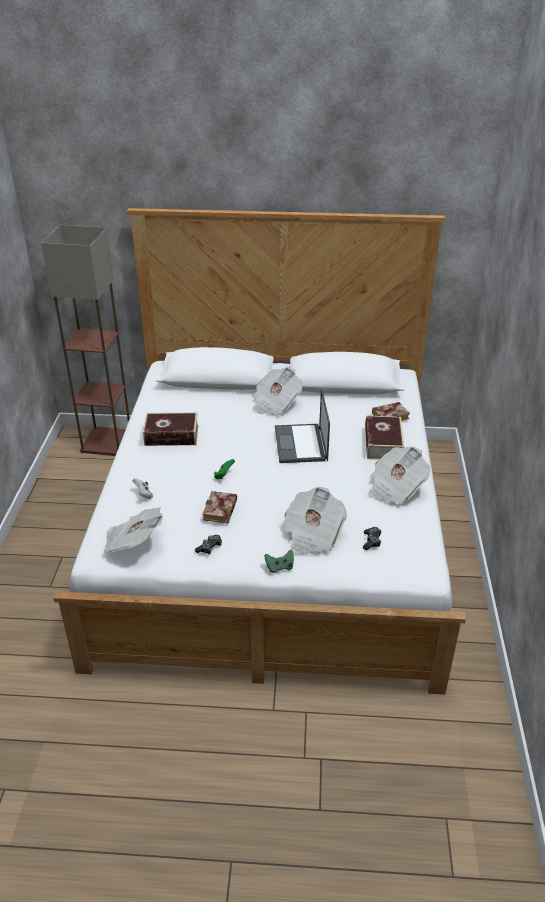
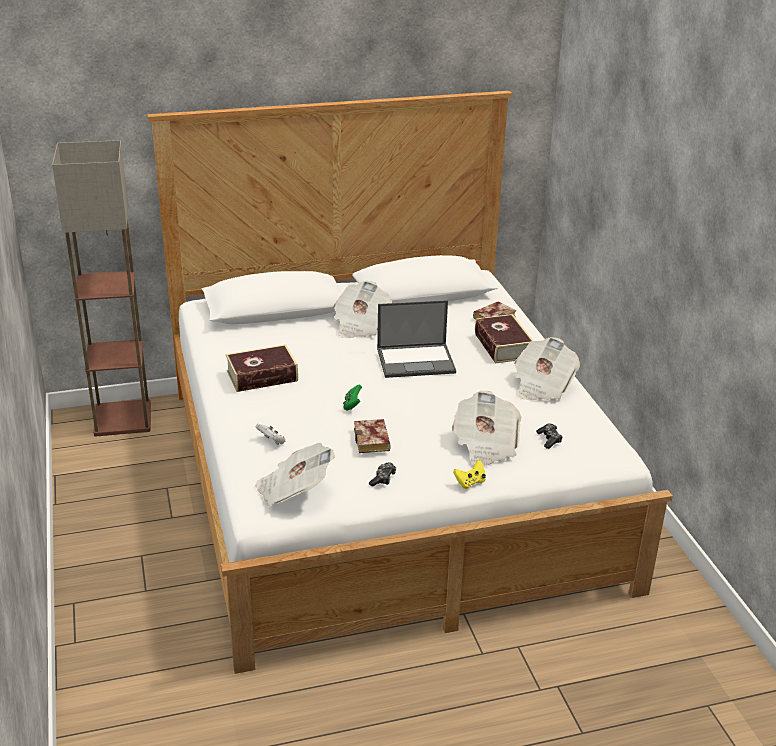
camera: 20 degrees left, 5 degrees down
(279, 567) = (470, 482): green game controller -> yellow game controller
(301, 444) = (417, 360): laptop -> laptop turned 75 degrees counterclockwise

